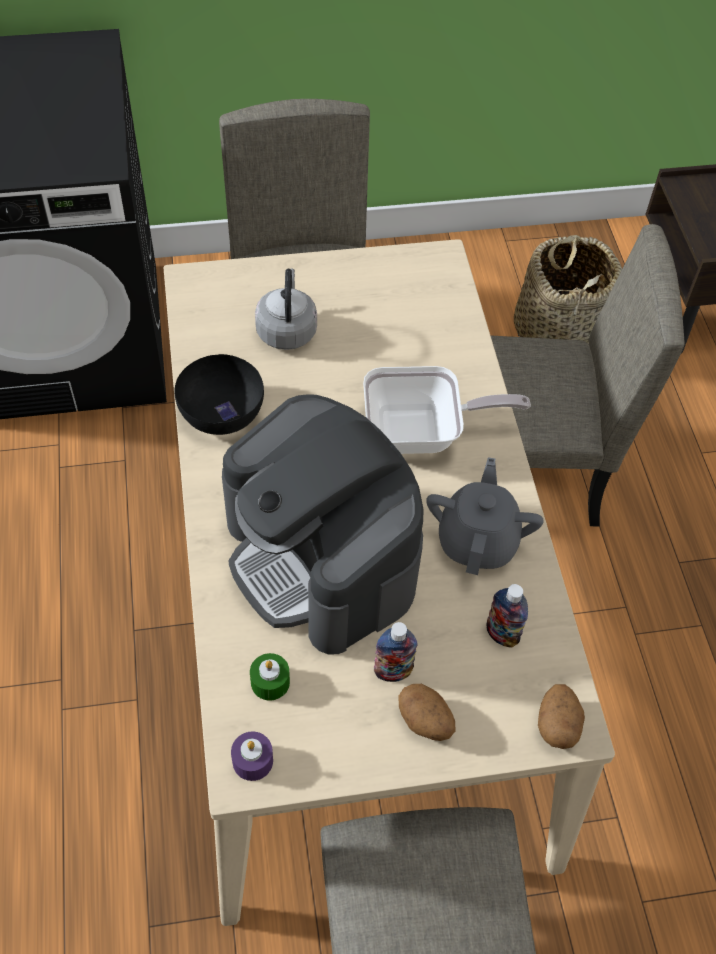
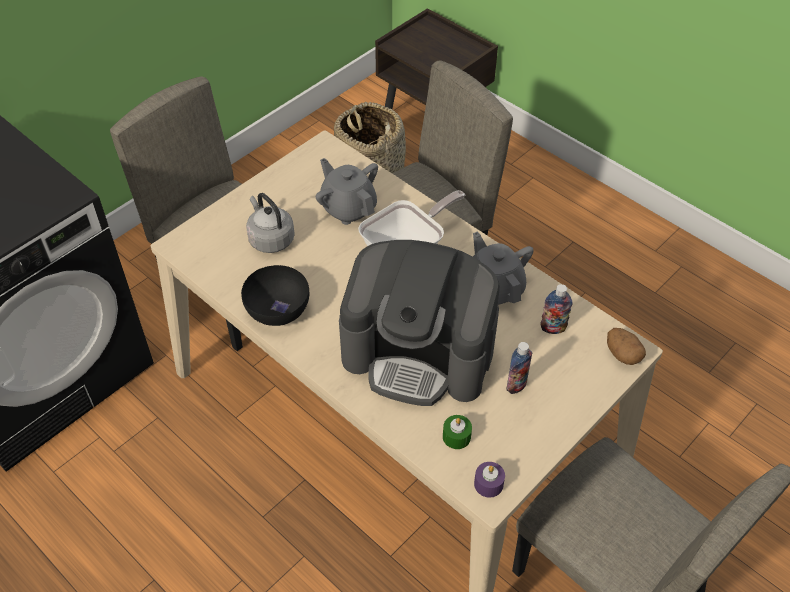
camera: 35 degrees left, 5 degrees down
(401, 345) = (348, 208): none -> grey teapot
(425, 721) = (557, 398): potato -> none

